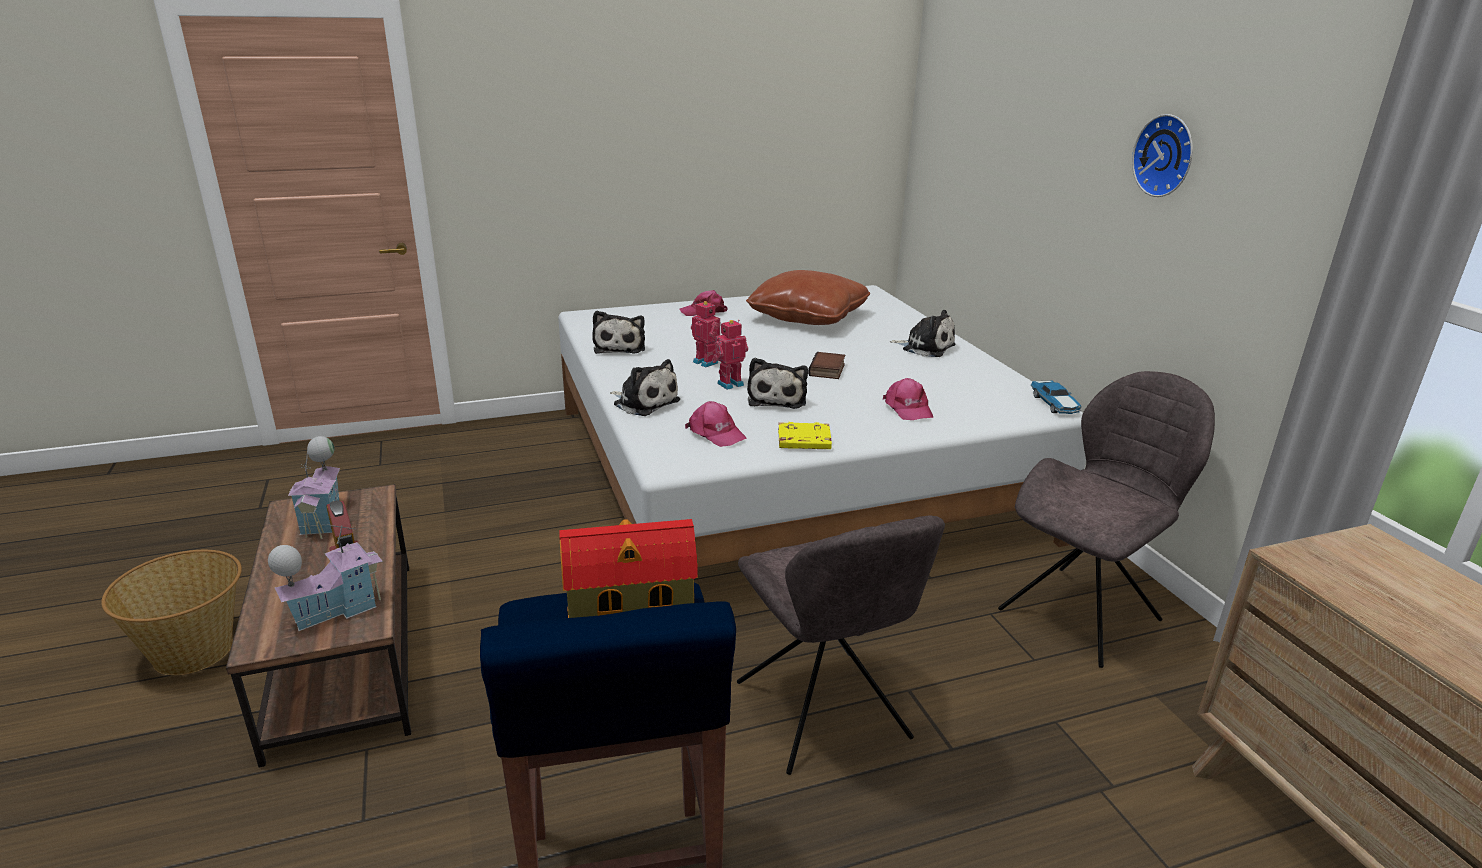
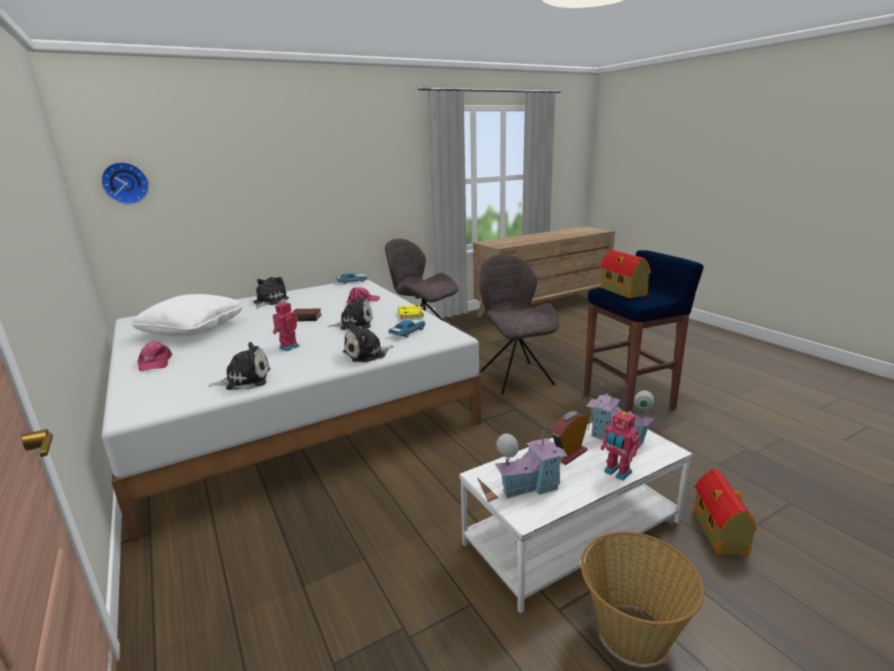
camera: 100 degrees left, 5 degrees down
(198, 803) = (720, 533): none -> toy house
(343, 652) = (573, 534): brown coffee table -> white coffee table
(644, 402) = (367, 354): plush toy -> plush toy turned 150 degrees counterclockwise
(715, 433) = (408, 332): pink cap -> toy car
(729, 383) = (330, 337): toy robot -> toy robot (617, 473)
(808, 317) = (193, 329): brown pillow -> white pillow
(824, 715) = (515, 377): grey chair -> grey chair turned 75 degrees counterclockwise
(1166, 155) = (338, 161): wall clock -> wall clock (125, 183)

